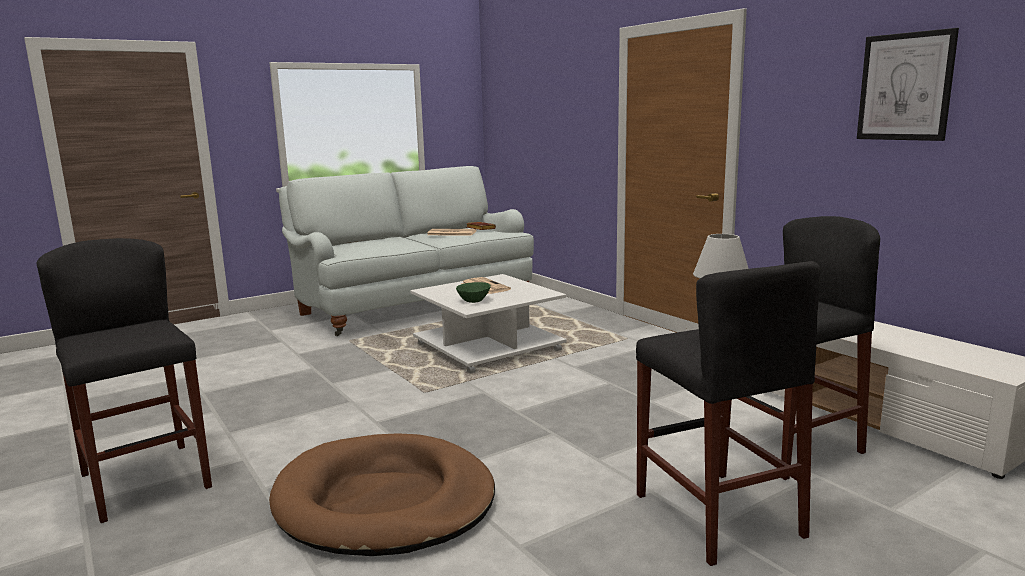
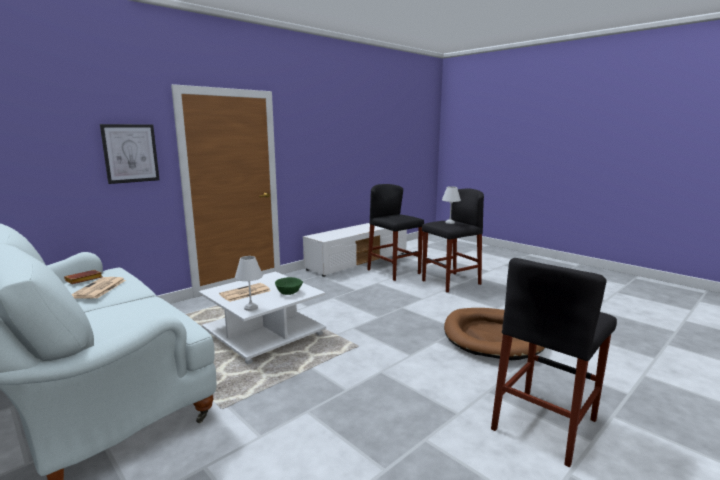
camera: 100 degrees left, 0 degrees up
(435, 290) = (251, 308): none -> white table lamp
(905, 87) = (340, 136): picture -> picture (130, 153)

